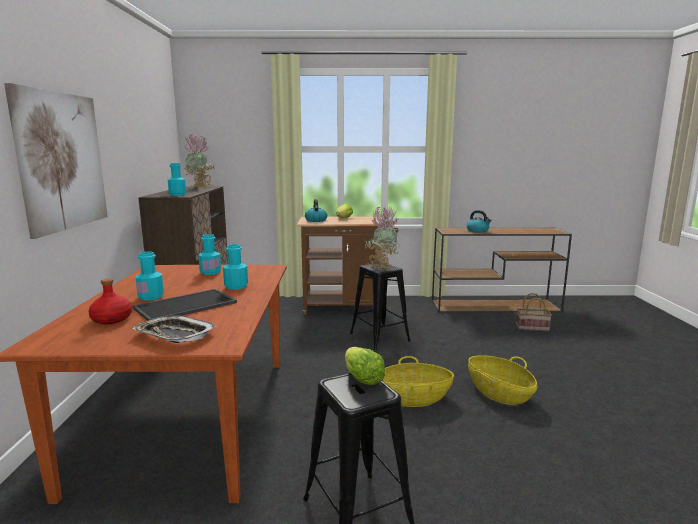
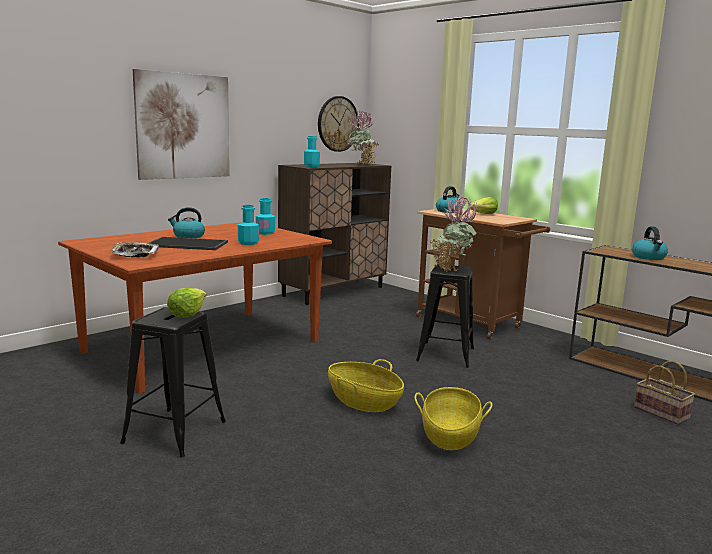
camera: 45 degrees right, 0 degrees up
(111, 319) = (137, 240): red bottle -> none
(151, 297) = (188, 236): turquoise bottle -> kettle
(164, 149) = (338, 124): none -> wall clock

